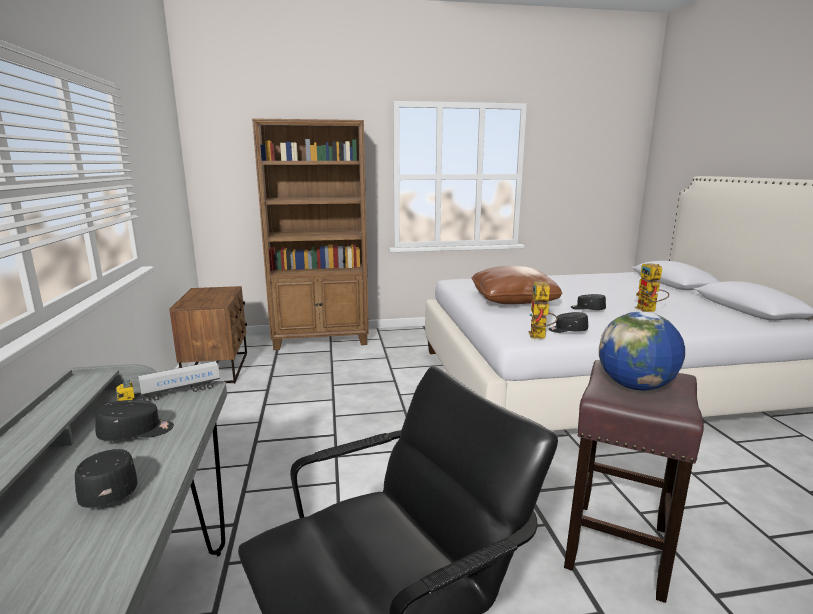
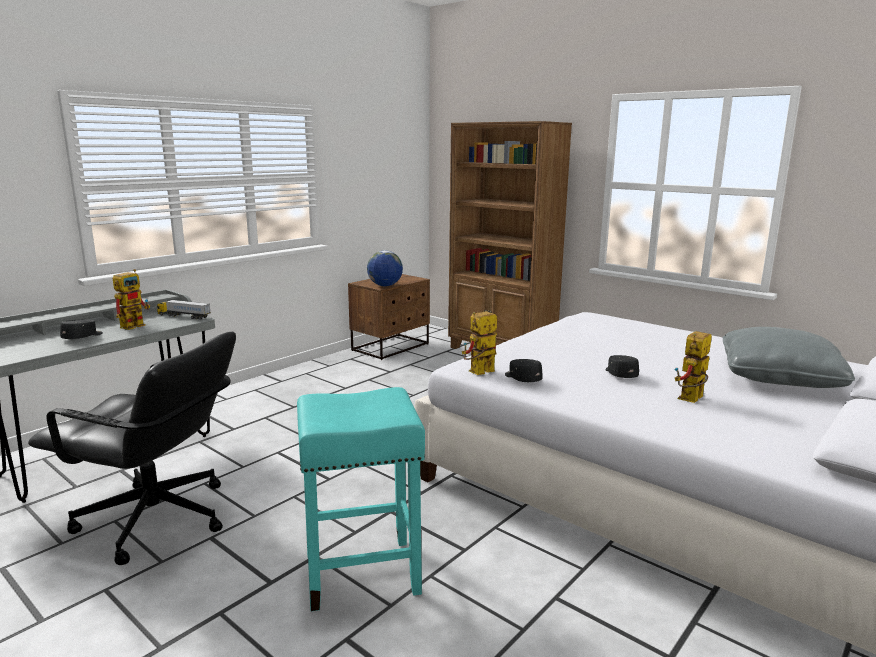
camera: 50 degrees right, 0 degrees up
(136, 432) = (135, 325): black cap -> toy robot
(513, 300) = (574, 344): brown pillow -> none
(617, 545) = (364, 572): brown stool -> turquoise stool
(628, 288) = (778, 377): none -> grey pillow
(635, 386) = (353, 406): globe -> globe (385, 286)

